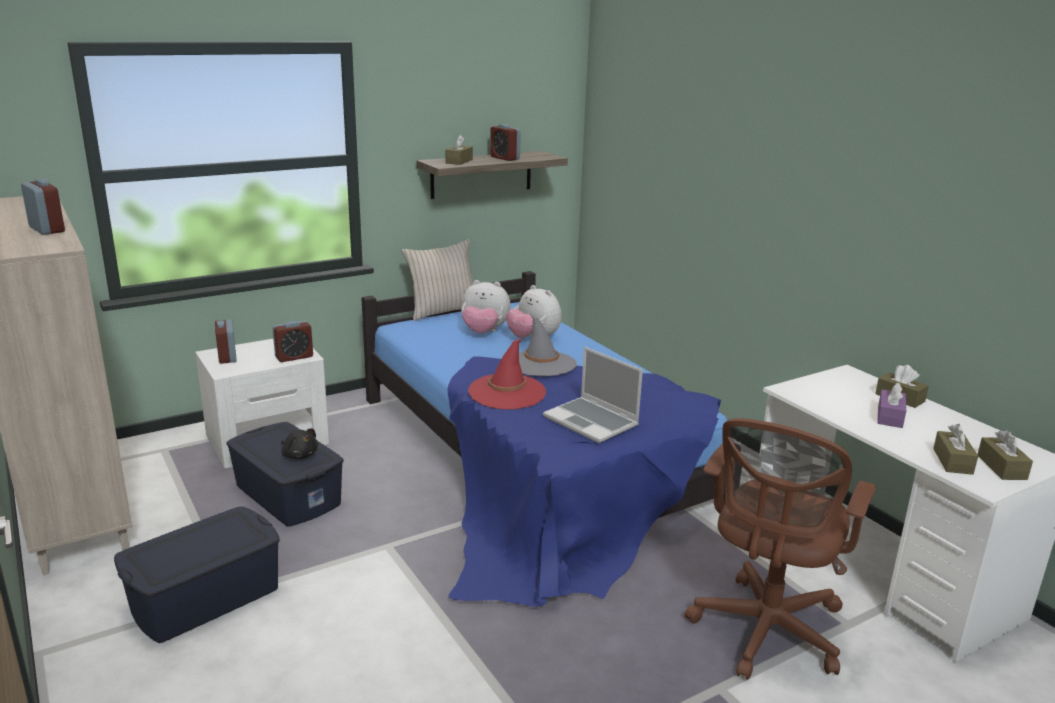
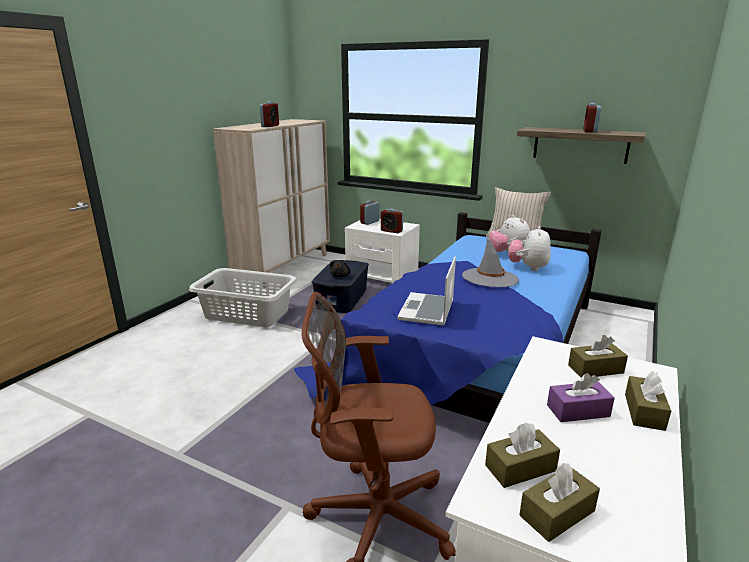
camera: 60 degrees right, 0 degrees up
(204, 597) = (247, 313): blue storage box -> grey laundry basket
(459, 161) = (547, 129): brown tissue box -> brown tissue box (595, 369)
(507, 392) = (428, 279): red hat -> none

